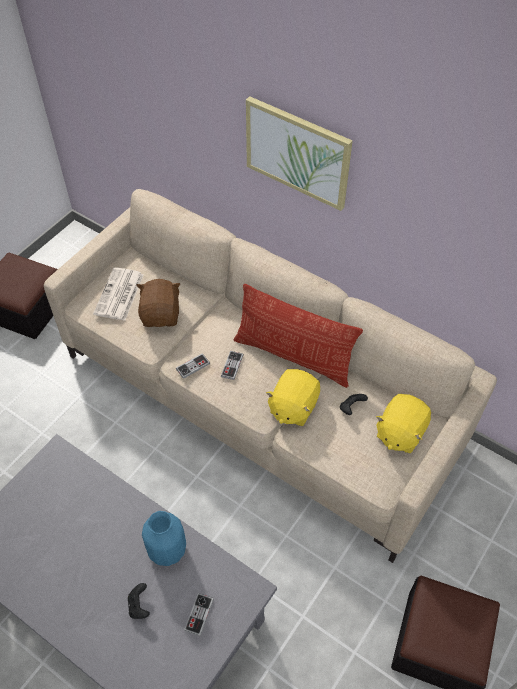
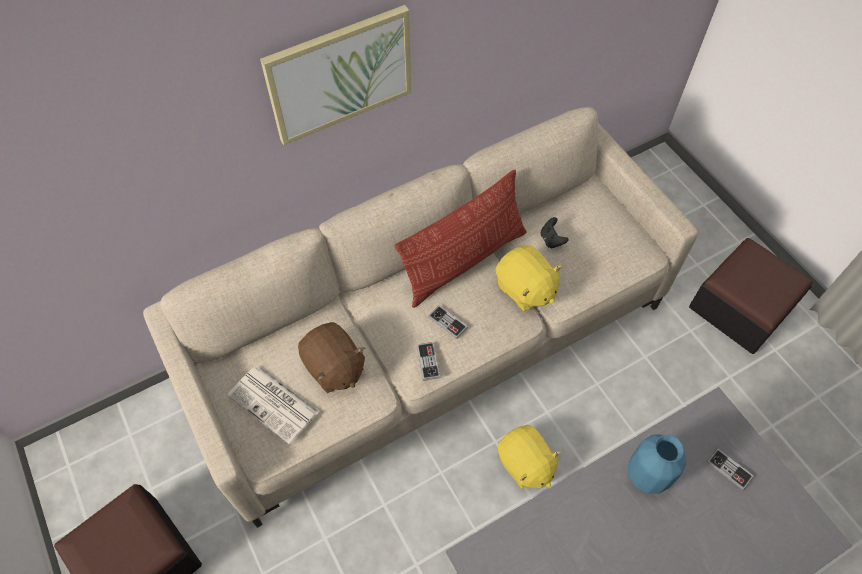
camera: 65 degrees left, 5 degrees up
(139, 606) = (703, 526): black game controller -> none
(161, 315) = (334, 368): brown plush toy -> brown plush toy turned 150 degrees counterclockwise
(399, 432) = (595, 214): yellow plush toy -> yellow plush toy (525, 464)

